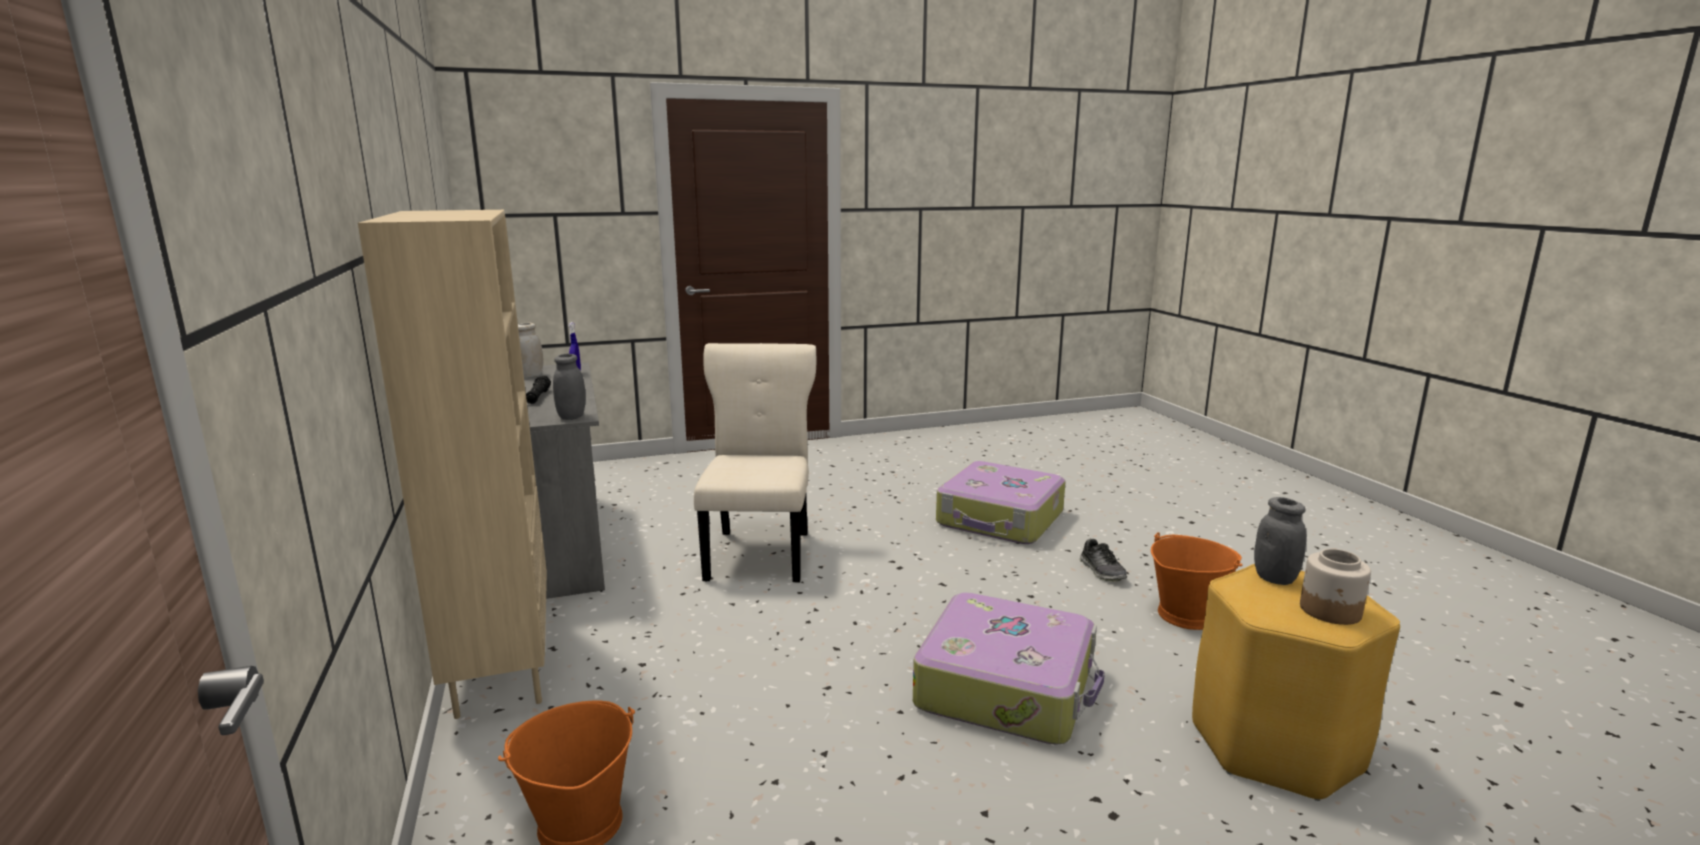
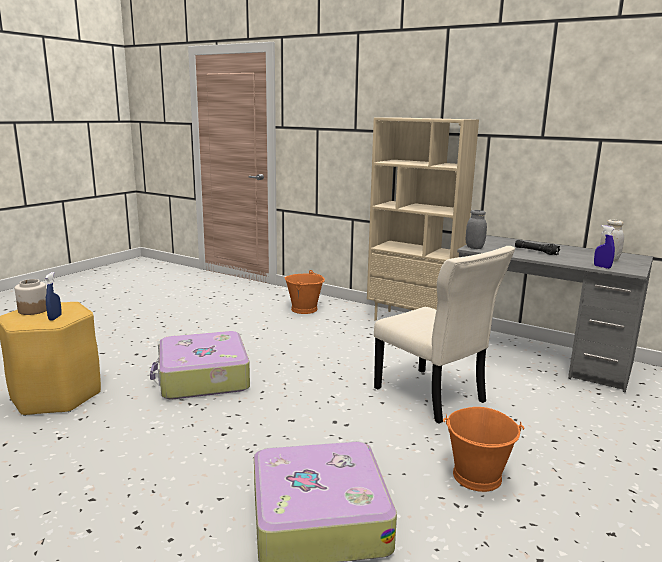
camera: 140 degrees right, 0 degrees up
(1102, 571) = (177, 482): shoe -> none
(1186, 615) = (97, 462): orange bucket -> orange bucket (478, 476)
(1274, 578) = (55, 318): grey jar -> blue spray bottle

